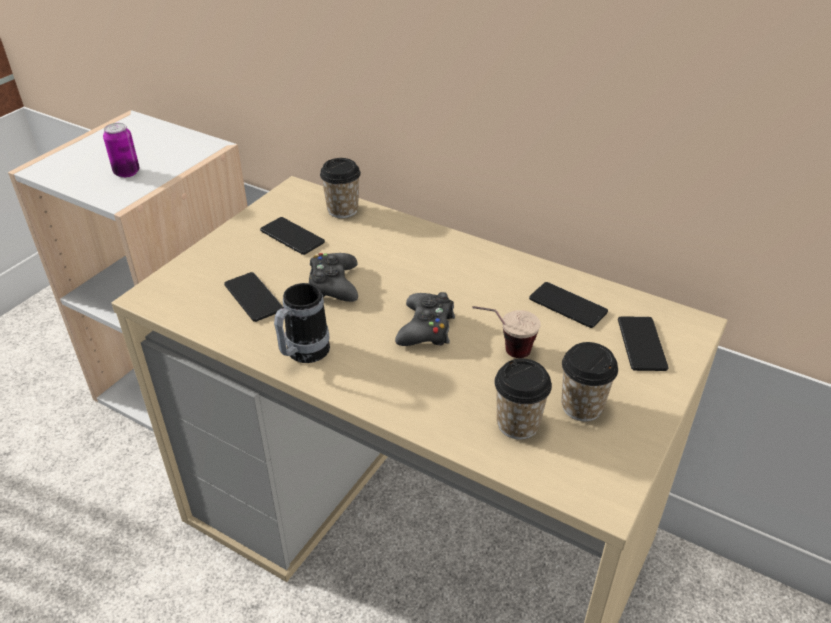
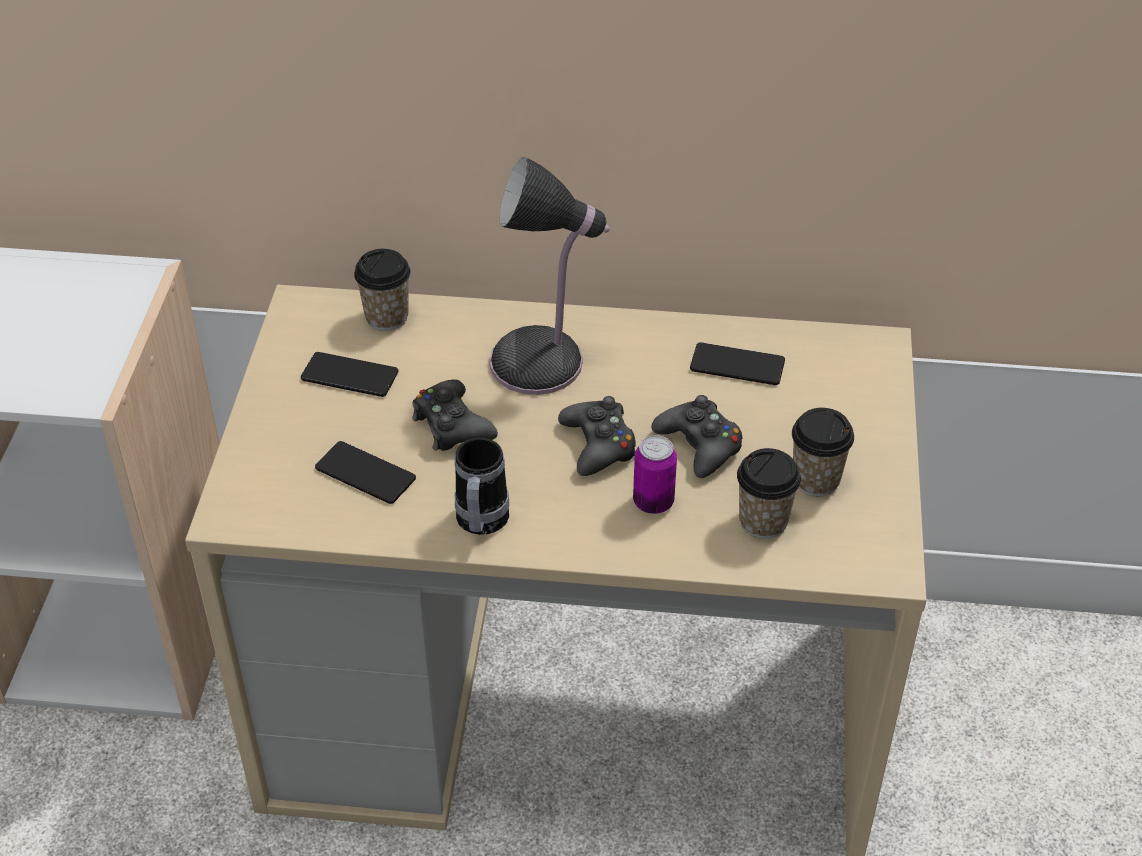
camera: 25 degrees left, 5 degrees up
(127, 172) = (60, 351): can -> can (653, 502)
(425, 264) = (543, 363): none -> table lamp
(503, 352) = (700, 445): cup -> black game controller
(641, 344) = (839, 387): phone -> none

